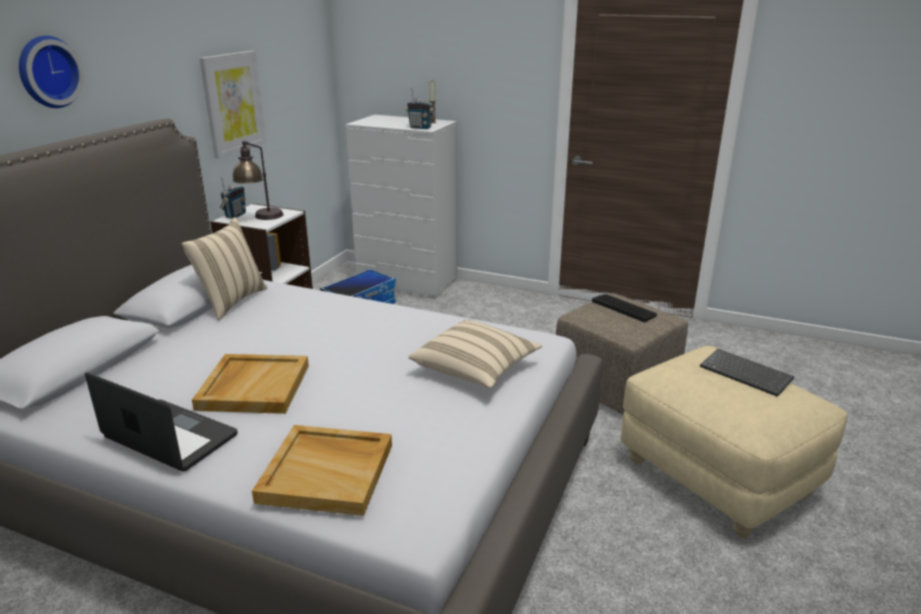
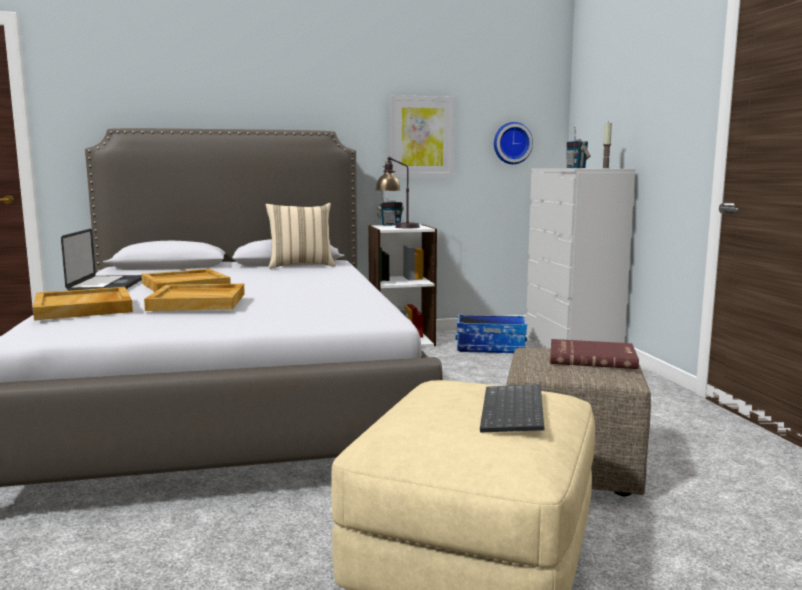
camera: 55 degrees right, 15 degrees down
(47, 72) = (251, 87): wall clock -> wall clock (511, 143)
(380, 399) = (199, 301): none -> beige tray
(475, 369) = (289, 313): beige pillow -> none
(624, 308) = (592, 357): keyboard -> red book

